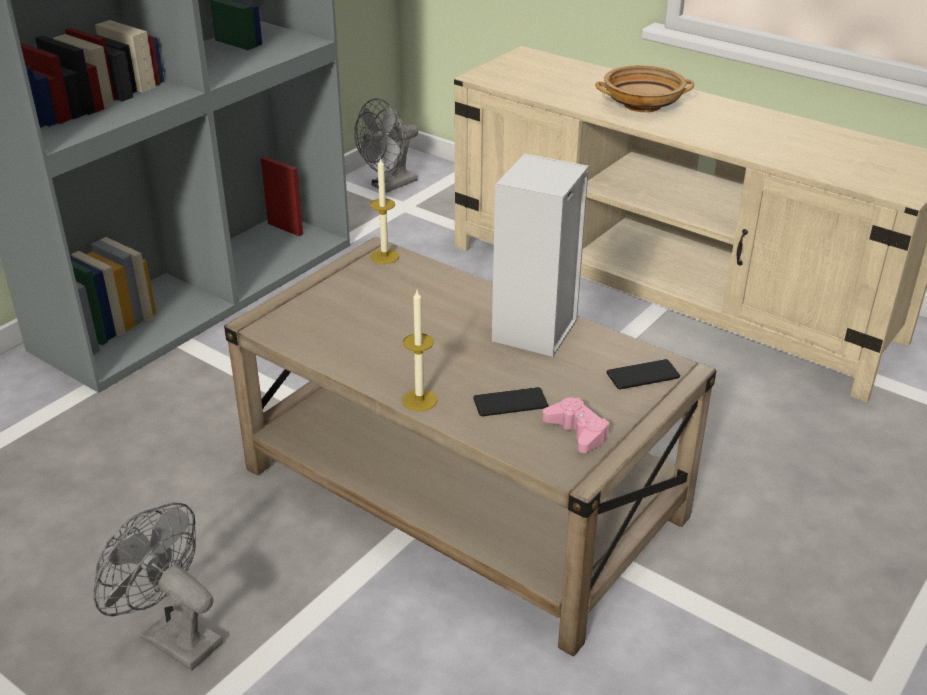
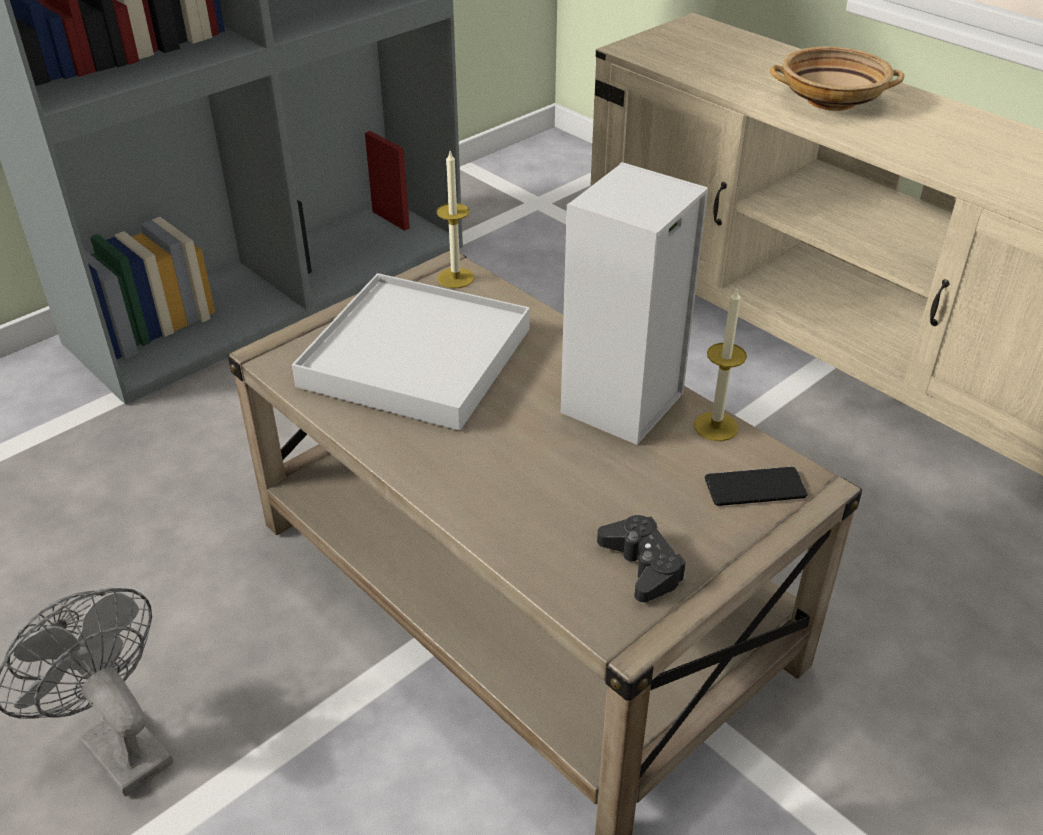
camera: 10 degrees right, 5 degrees up
(373, 314) = (417, 357): none -> white tray
(389, 186) = (526, 176): grey fan -> none
(419, 400) = (441, 490): candle -> candle (716, 426)
(510, 403) = (561, 509): phone -> none
(577, 431) = (642, 565): pink game controller -> black game controller

